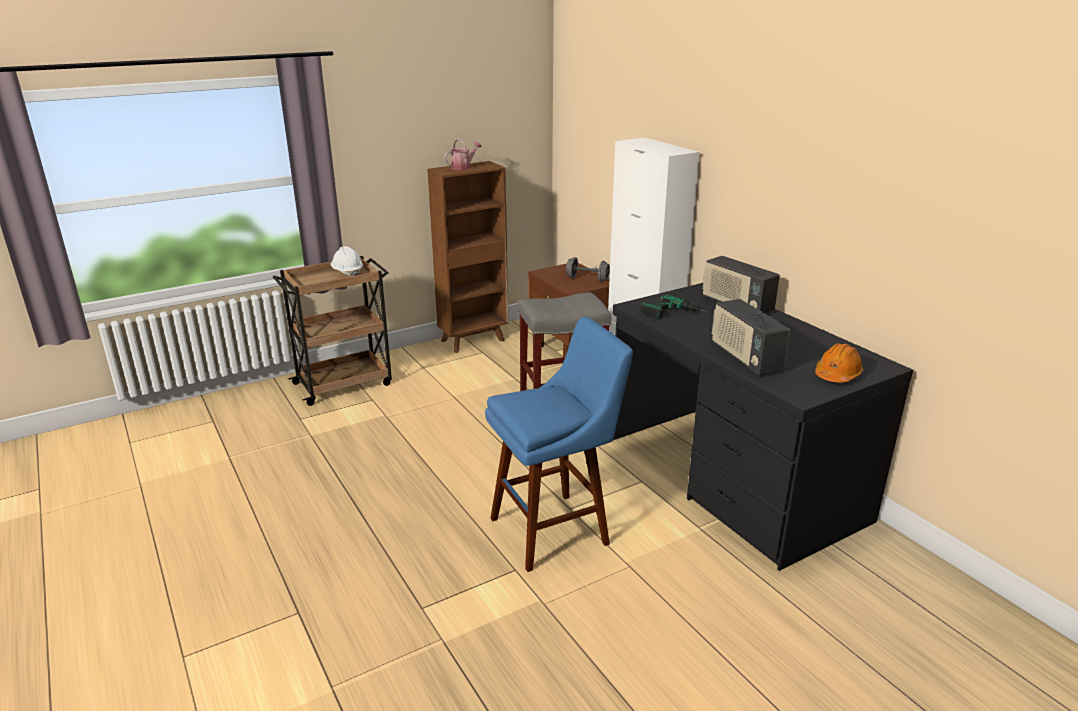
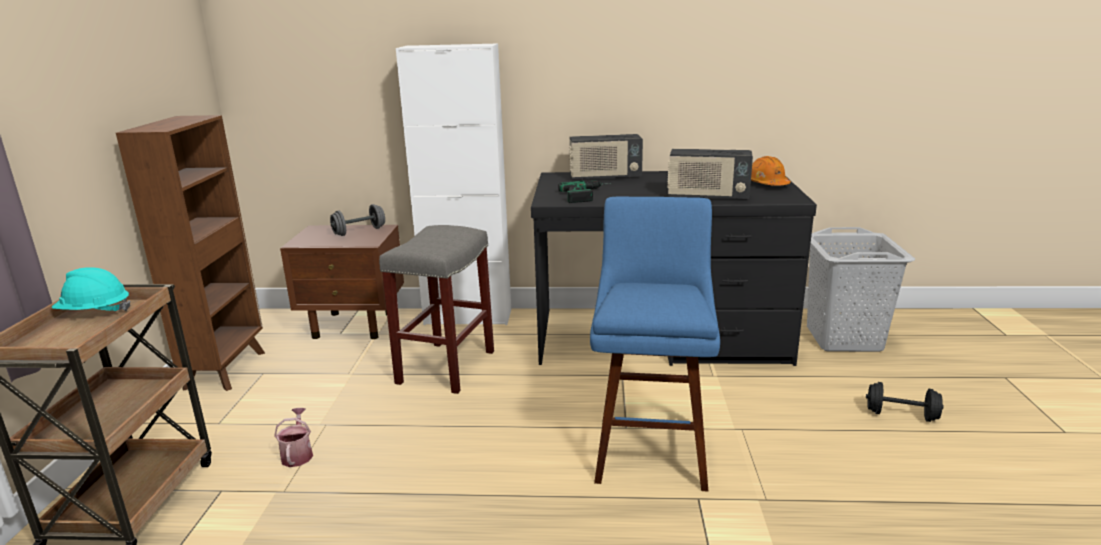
camera: 55 degrees left, 5 degrees down
(347, 272) = (95, 312): white hard hat -> turquoise hard hat
(463, 167) = (166, 123): watering can -> watering can (298, 454)
(763, 661) = (901, 415): none -> black dumbbell
(887, 591) = (844, 338): none -> grey laundry basket

